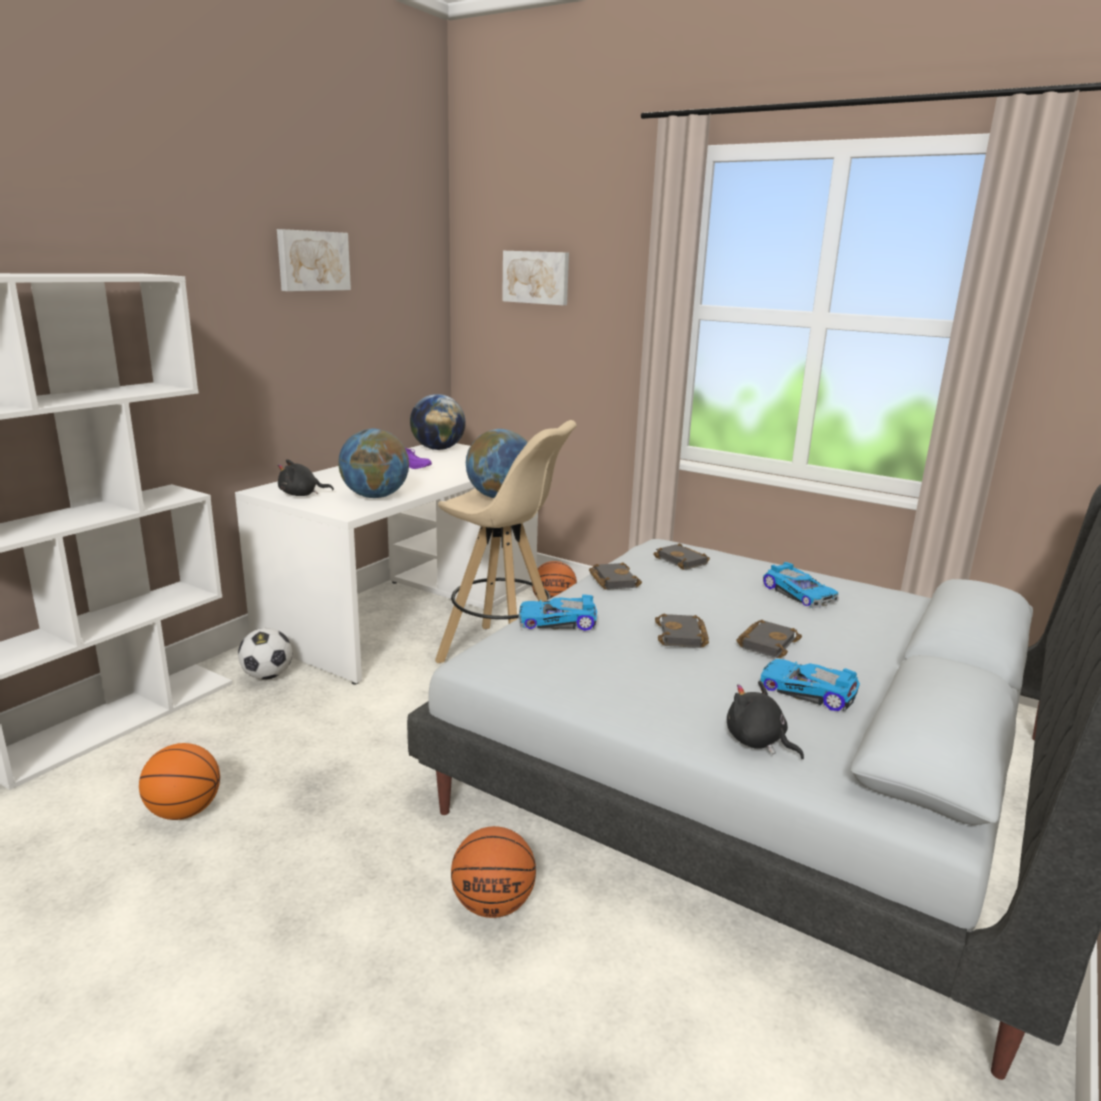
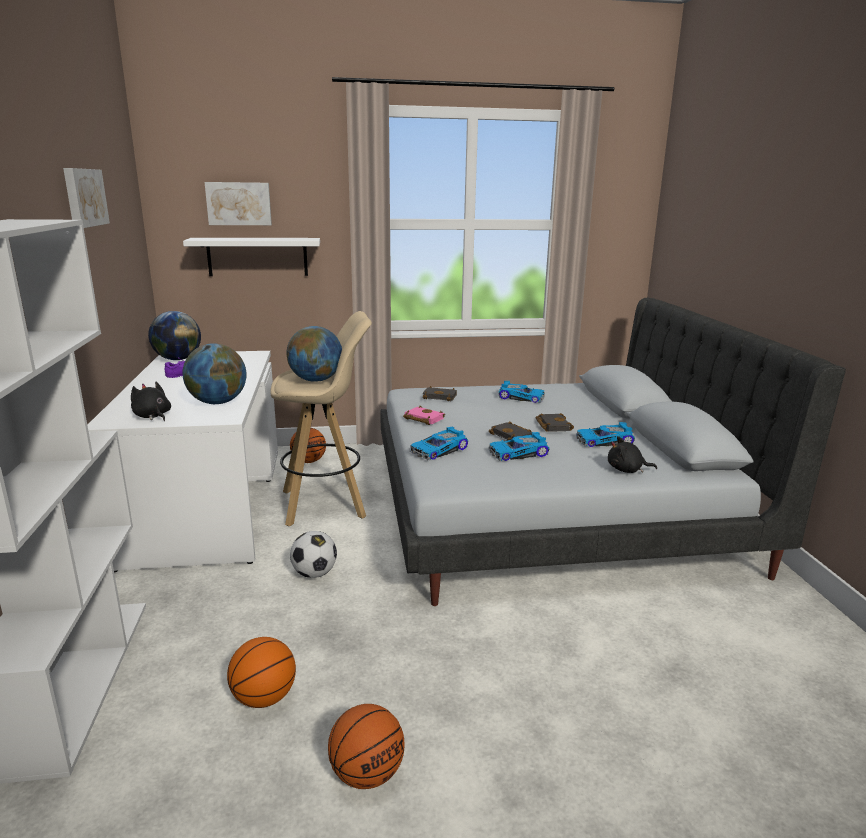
camera: 40 degrees left, 0 degrees up
(267, 676) = (168, 588): football -> football (314, 573)
(301, 495) = (152, 416): black plush toy -> black plush toy turned 105 degrees clockwise
(493, 905) = (530, 631): basketball -> basketball (367, 774)
(549, 343) = (257, 256): none -> white shelf
(612, 580) = (422, 419): black book -> pink book
(645, 660) = (518, 454): none -> toy car

